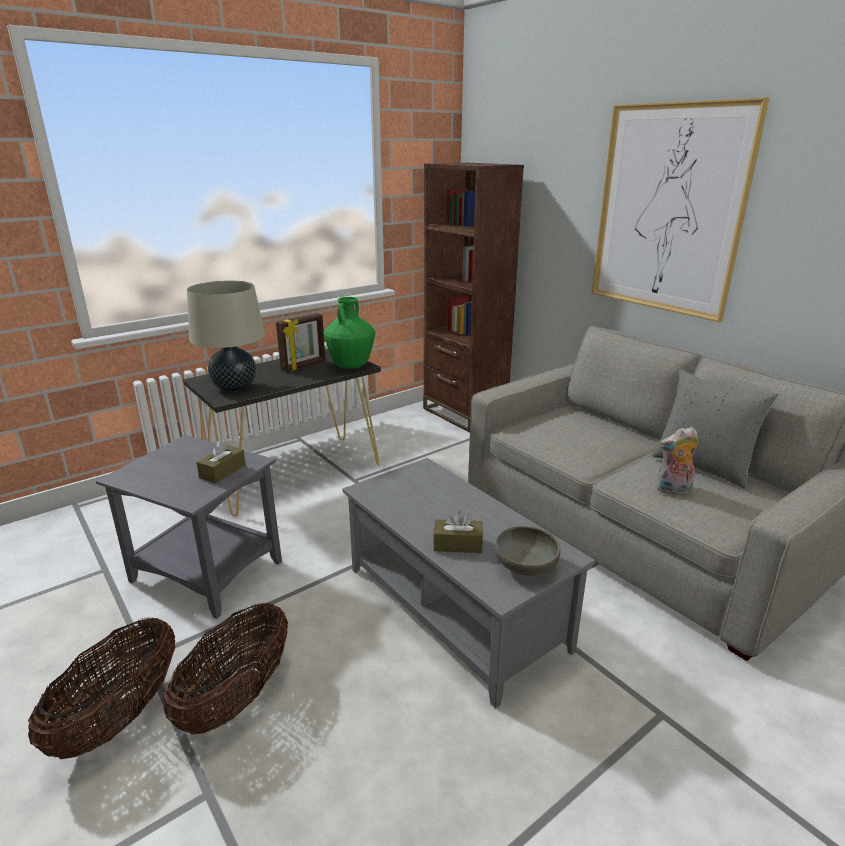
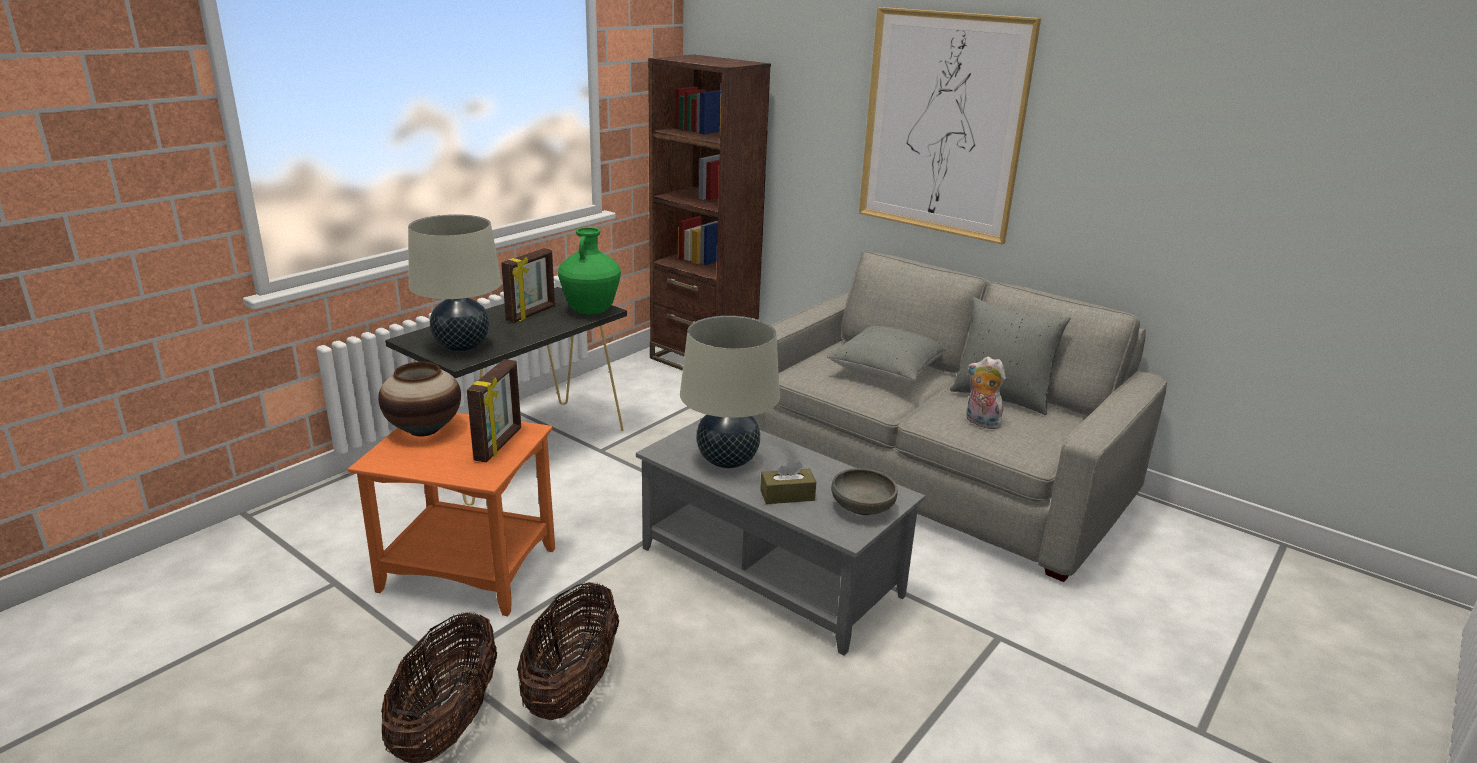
camera: 15 degrees left, 0 degrees up
(174, 453) = (424, 430): none -> vase
(205, 572) = (467, 571): grey side table -> orange side table
(222, 471) = (499, 445): brown tissue box -> picture frame
(418, 504) = (727, 460): none -> beige table lamp
(595, 434) = (886, 372): none -> grey pillow
(673, 490) = (980, 422): plush toy -> plush toy turned 60 degrees clockwise

